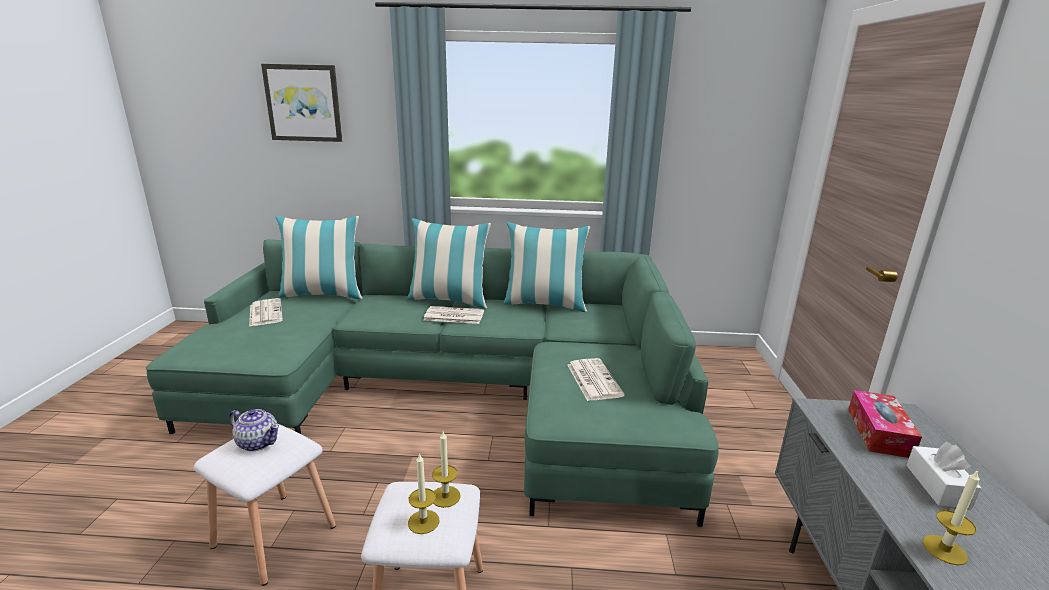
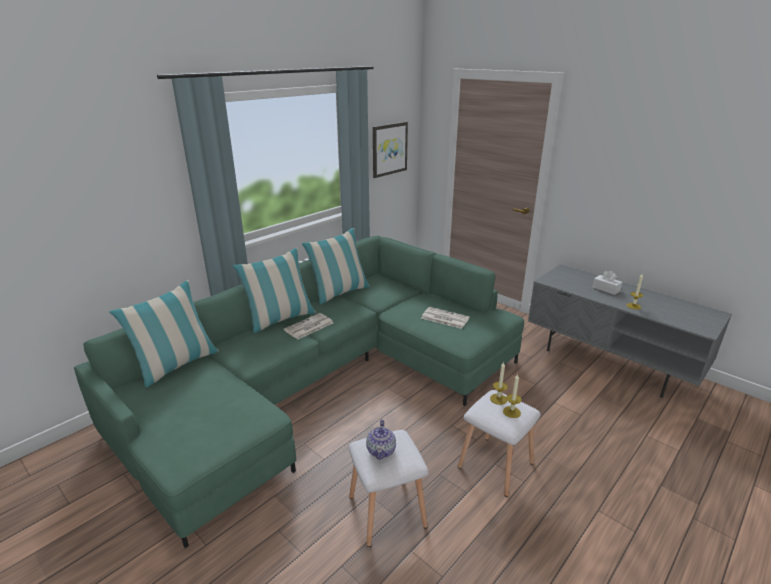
camera: 50 degrees left, 5 degrees up
(258, 442) = (381, 450): teapot -> teapot turned 120 degrees clockwise
(265, 313) = (169, 402): newspaper -> none
(303, 103) = (76, 185): picture -> picture (389, 149)
(878, 432) = (570, 280): tissue box -> none

